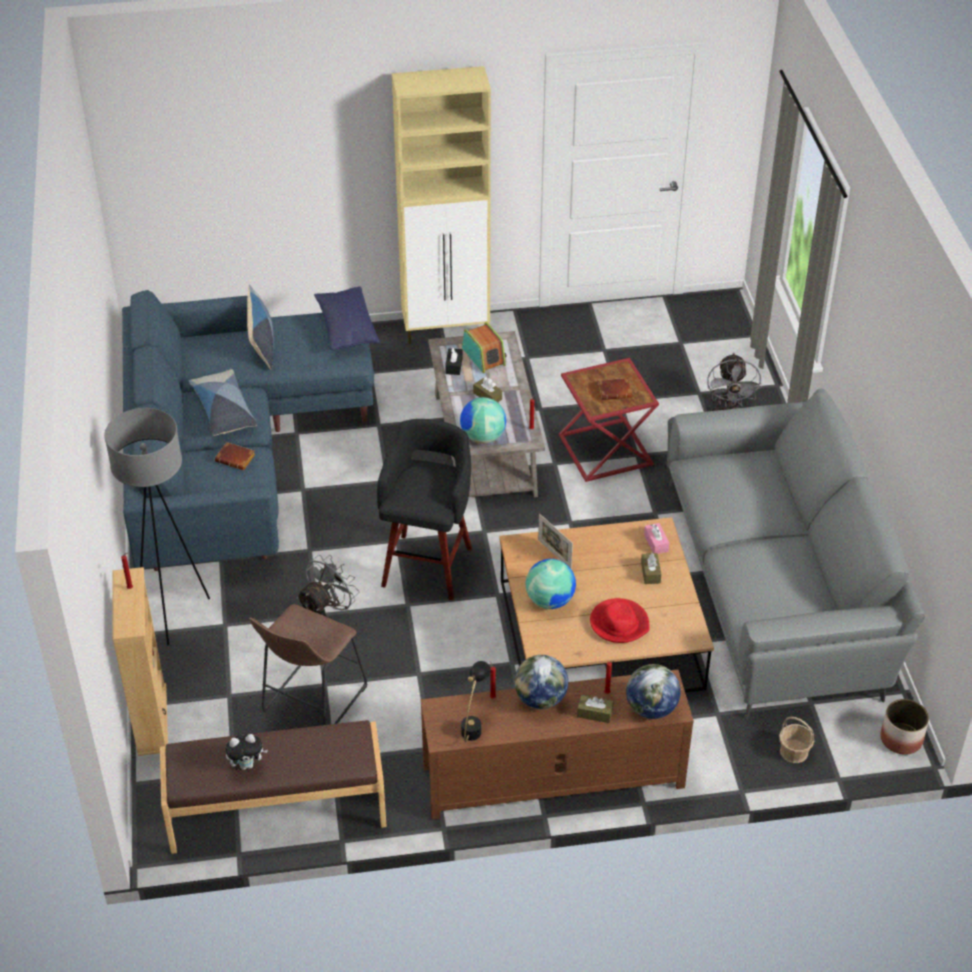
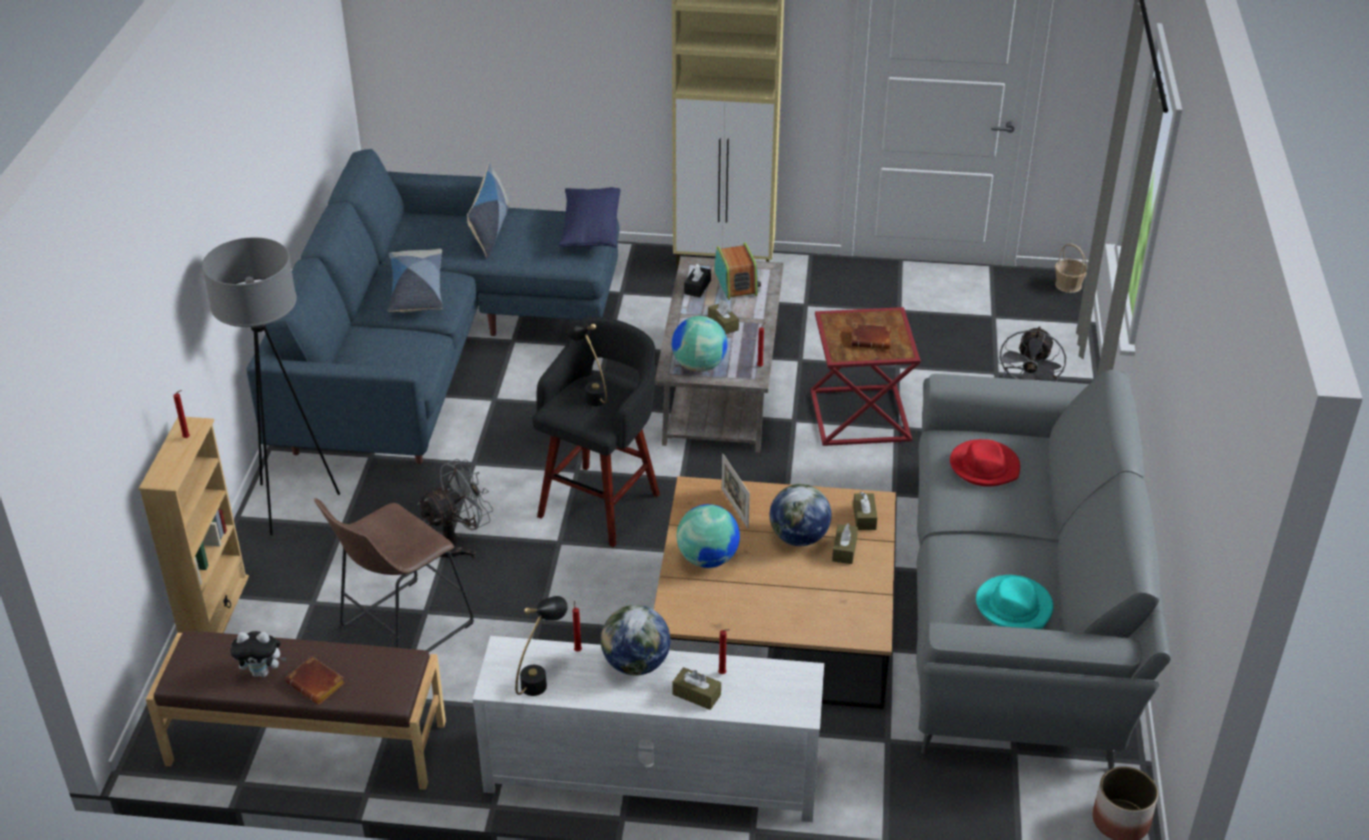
camera: 15 degrees right, 5 degrees down
(236, 458) = (406, 340): brown book -> brown book (318, 684)
(420, 482) = (591, 393): none -> black table lamp
(552, 777) = (650, 773): brown tv stand -> white tv stand
(619, 623) = (782, 600): red hat -> red hat (984, 466)
(651, 709) = (770, 703): globe -> globe (798, 538)
(656, 543) = (864, 517): pink tissue box -> brown tissue box
(794, 595) = (1014, 606): none -> turquoise hat
(794, 752) = (971, 807): basket -> basket (1068, 285)

